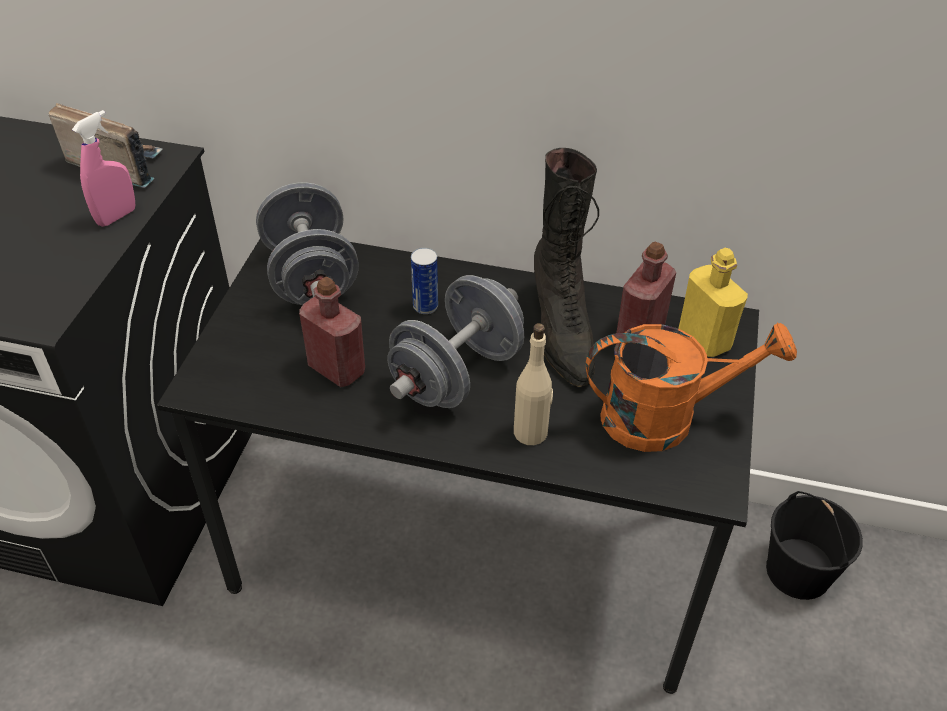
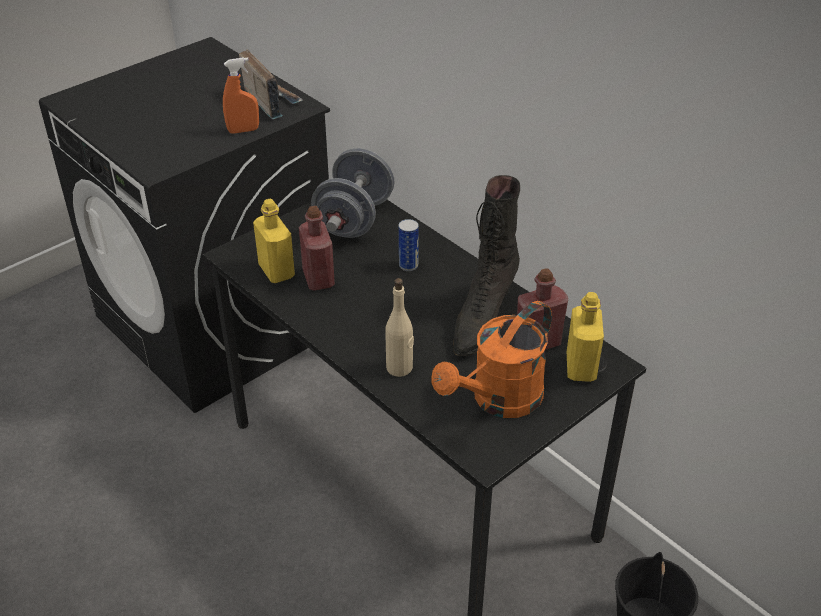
camera: 35 degrees right, 5 degrees down
(117, 216) = (243, 130): pink spray bottle -> orange spray bottle
(276, 383) = (276, 271): none -> yellow bottle
(457, 374) = (388, 313): grey dumbbell -> none
(665, 417) = (498, 401): orange watering can -> orange watering can turned 105 degrees clockwise

